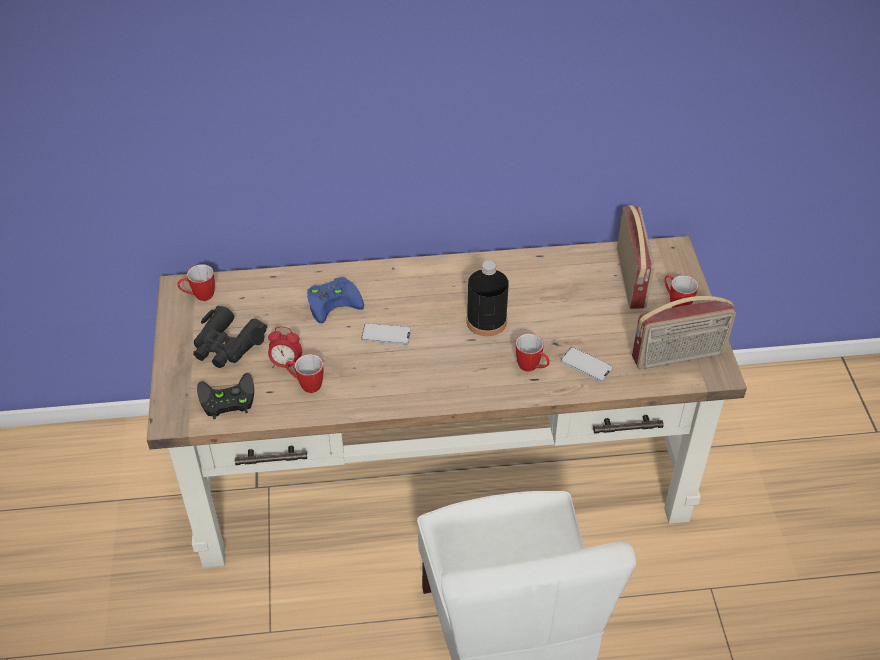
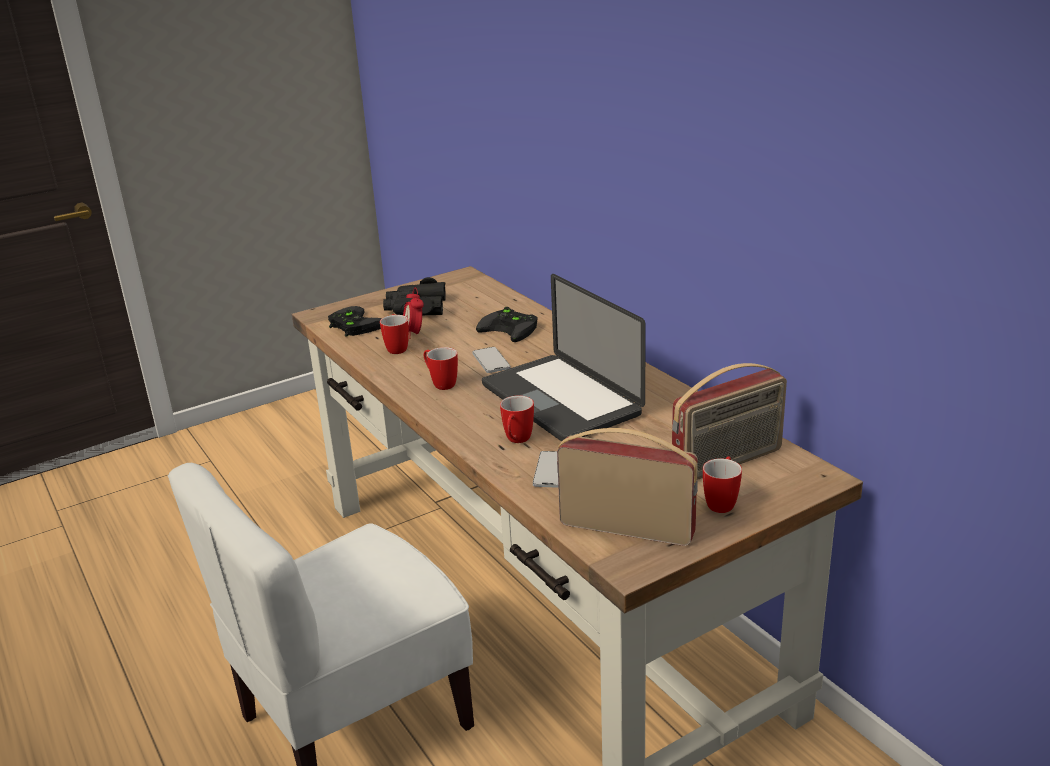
camera: 65 degrees right, 20 degrees down
(199, 296) = (461, 283): mug -> mug (440, 383)
(334, 300) = (512, 329): blue game controller -> black game controller
(486, 321) = (560, 400): black bottle -> laptop
(678, 357) = (627, 527): radio -> radio turned 150 degrees clockwise

